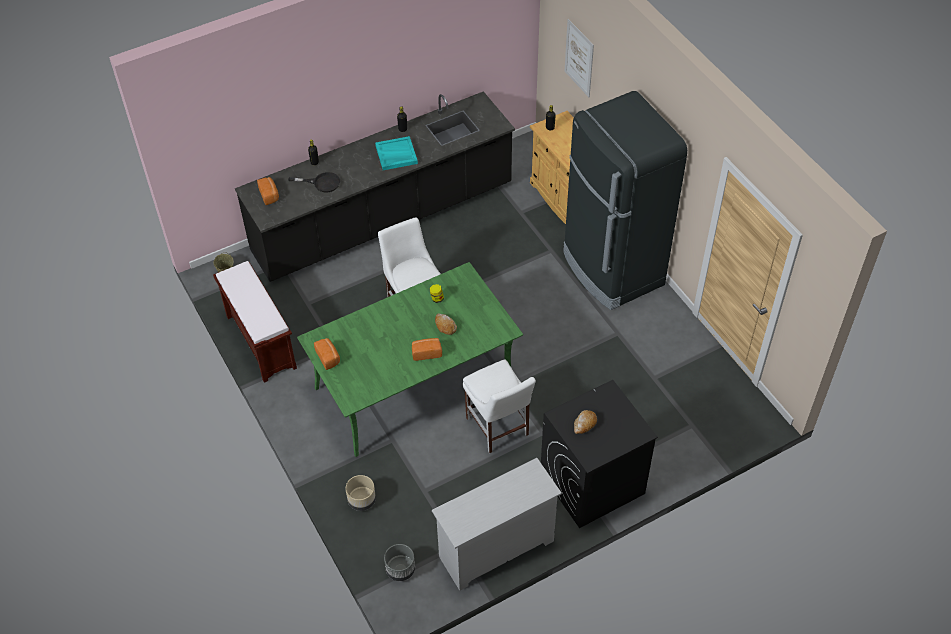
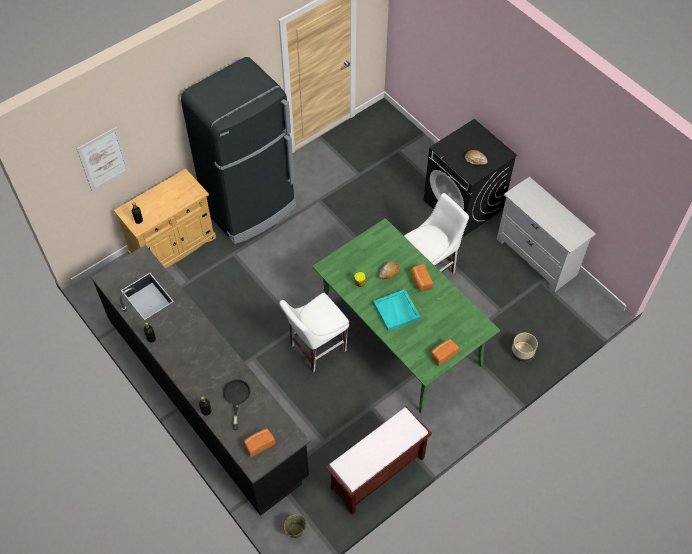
camera: 100 degrees left, 5 degrees up
(396, 155) = (190, 338): turquoise tray -> turquoise tray (396, 311)
(400, 570) = (573, 315): grey planter -> none

